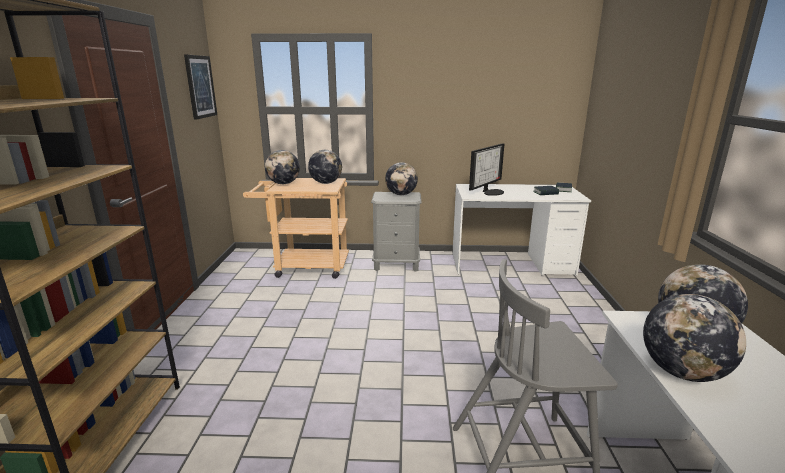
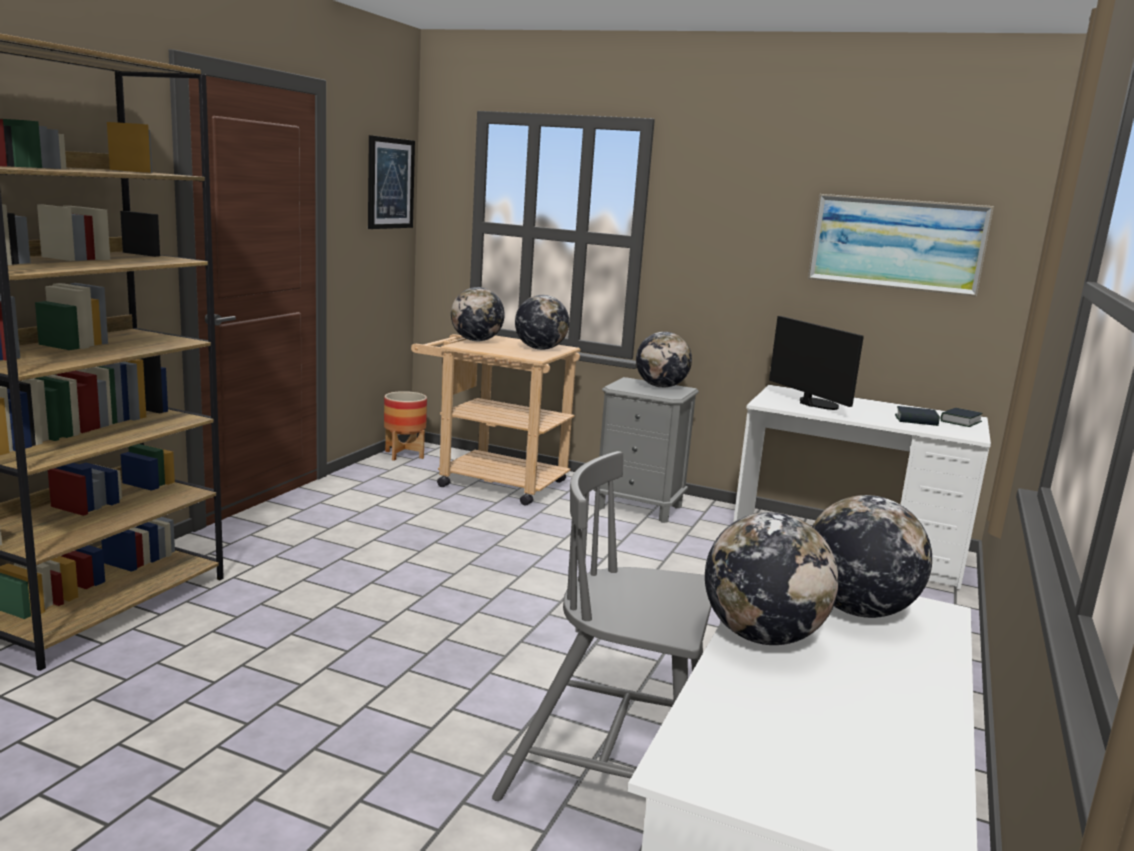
camera: 20 degrees right, 5 degrees down
(239, 260) = (404, 455): none -> planter
(491, 192) = (814, 404): monitor -> monitor turned 90 degrees counterclockwise
(518, 97) = (897, 243): none -> picture

